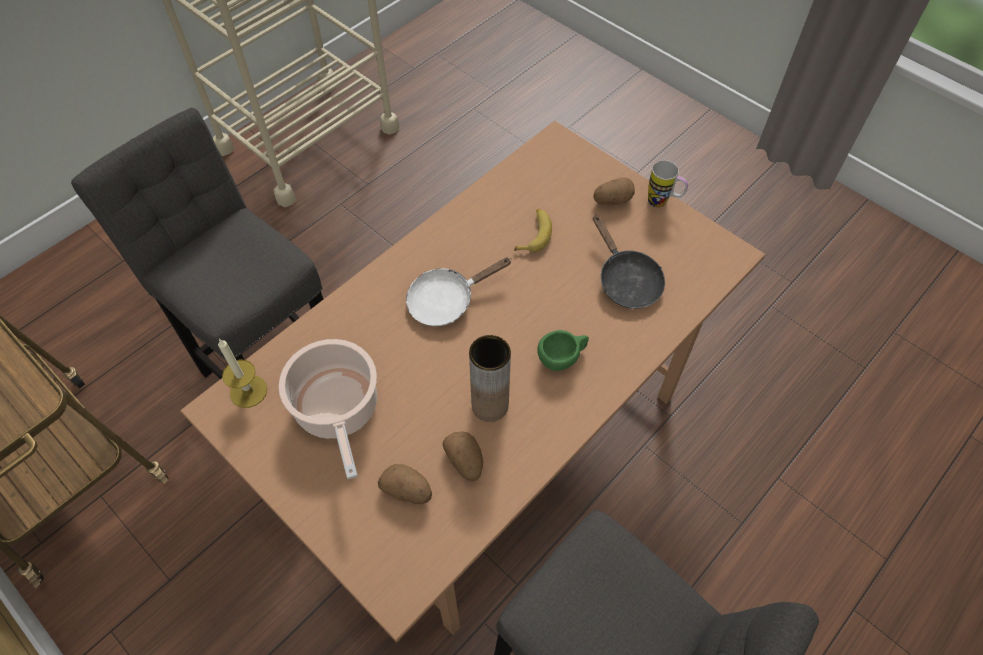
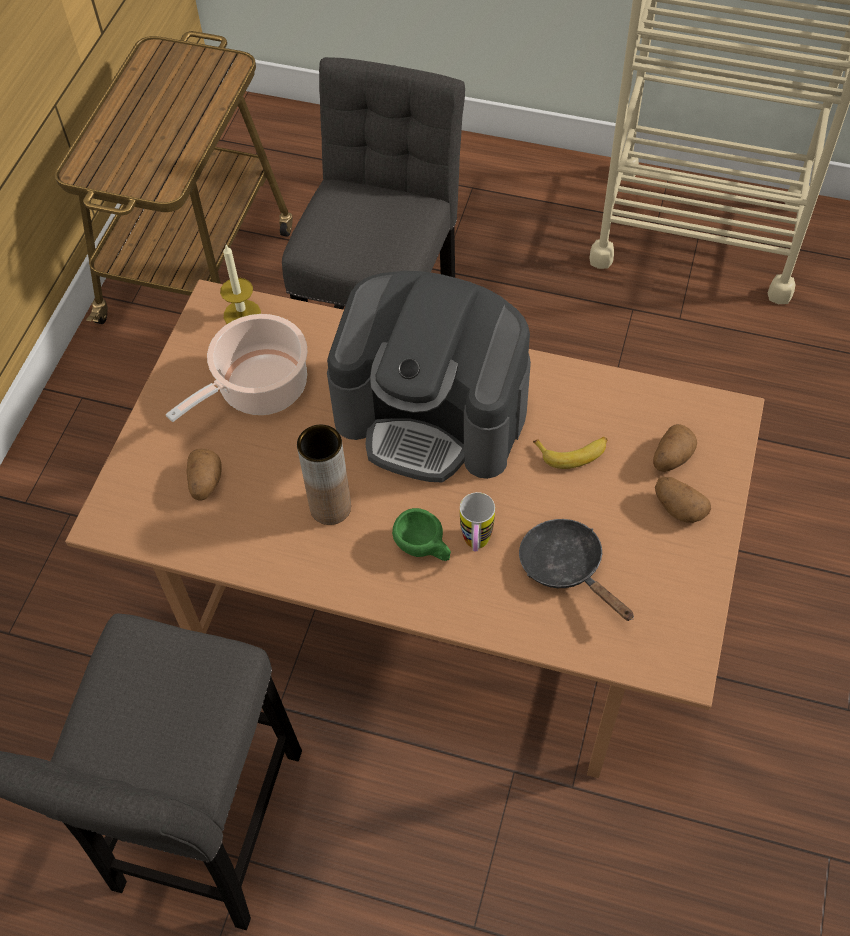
camera: 65 degrees right, 0 degrees up
(447, 300) = (433, 414): white frying pan -> coffee machine
(465, 462) = (257, 515): potato -> potato (671, 458)
(626, 280) = (566, 567): black frying pan -> black frying pan turned 105 degrees clockwise
(663, 203) = (712, 562): mug -> mug (476, 545)

